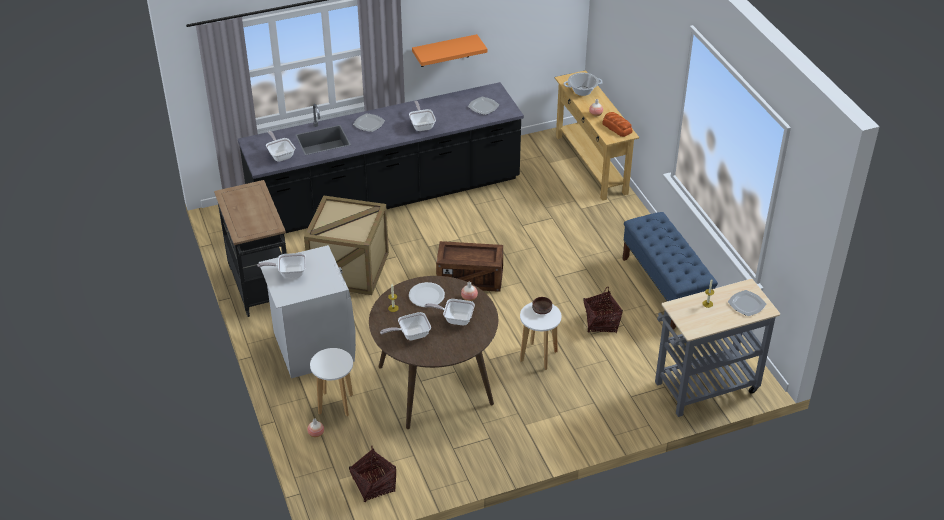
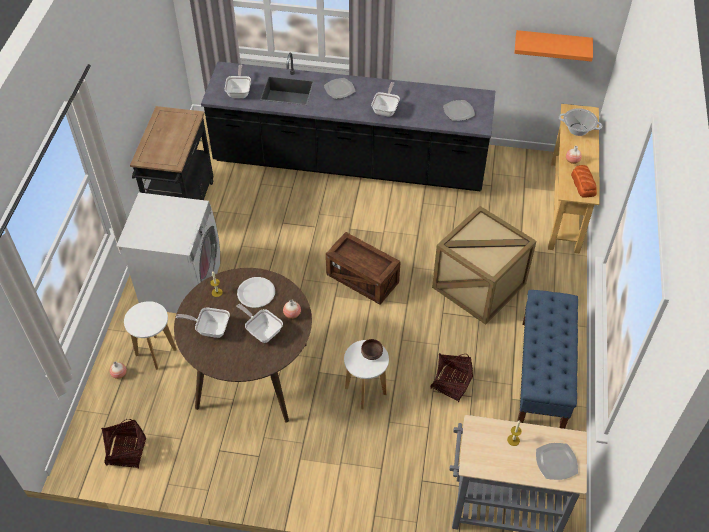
camera: 30 degrees right, 10 degrees up
(289, 273) = (154, 215): frying pan -> none
(348, 268) = (266, 220): crate -> crate (478, 284)
(444, 51) = (445, 40): orange shelf -> orange shelf (552, 44)

